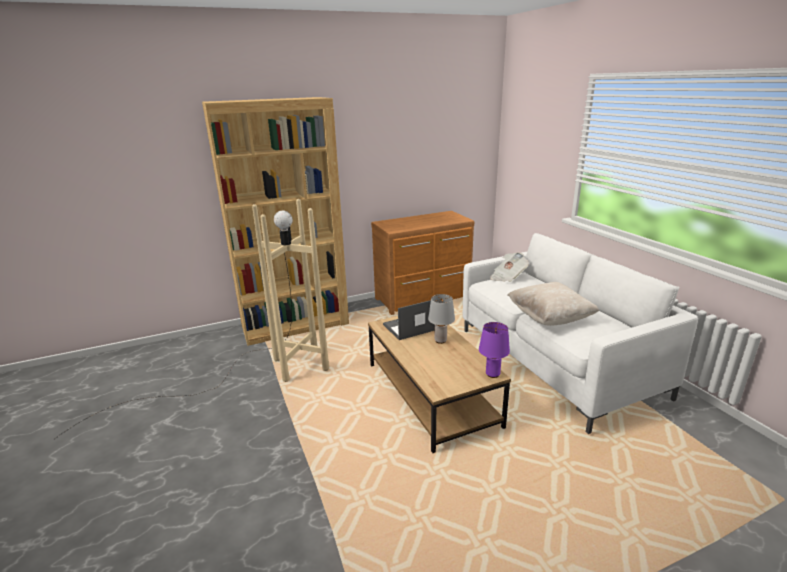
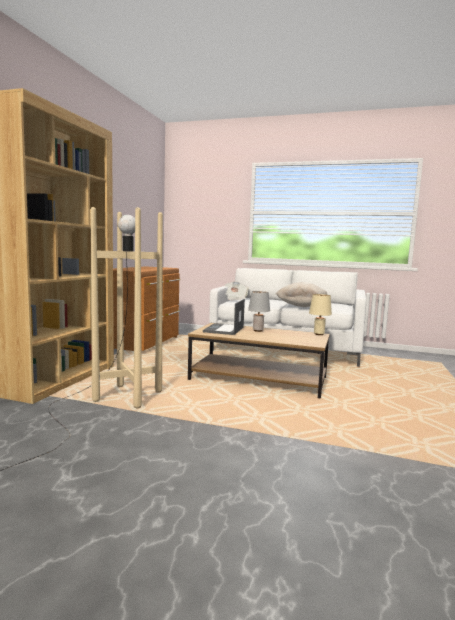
camera: 50 degrees left, 15 degrees down
(492, 374) = (319, 334): purple table lamp -> beige table lamp

